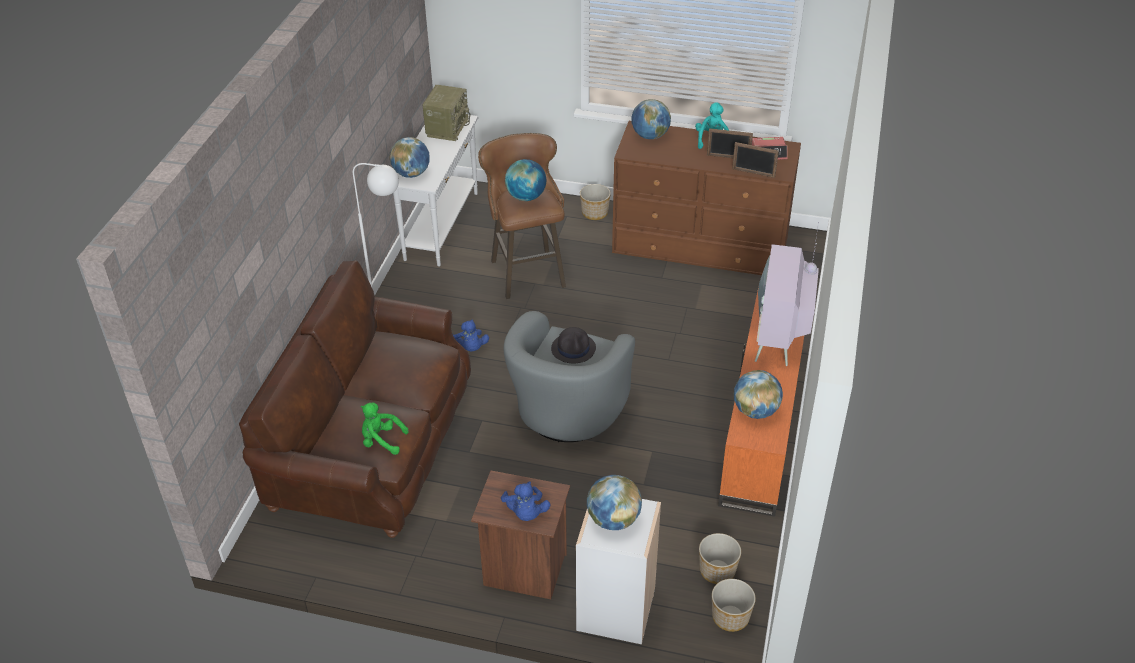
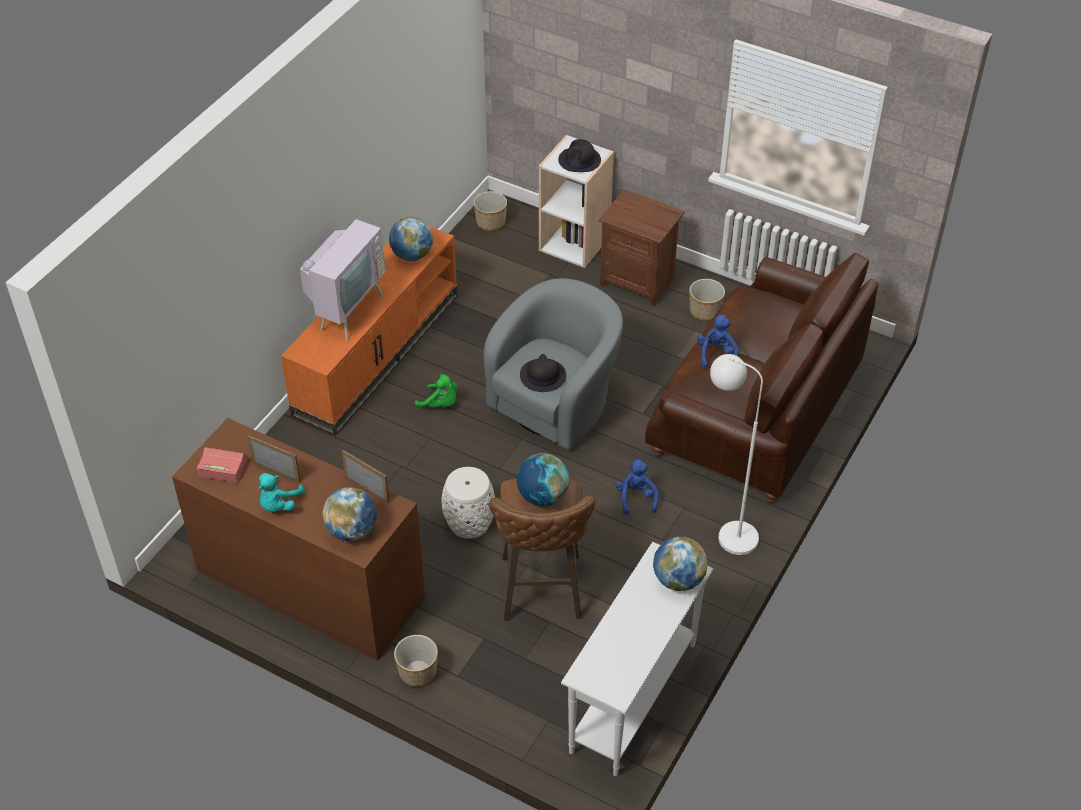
camera: 165 degrees left, 5 degrees up
(381, 441) = (749, 310): green plush toy -> green plush toy (440, 404)
(447, 128) = (612, 663): radio -> none
(526, 513) = (640, 207): blue plush toy -> blue plush toy (716, 354)
(602, 303) = (469, 523): none -> white stool
(613, 519) = (579, 160): globe -> black hat
(717, 571) = (484, 252): planter -> planter (705, 311)
(753, 173) = (263, 440): picture frame -> picture frame (367, 489)

